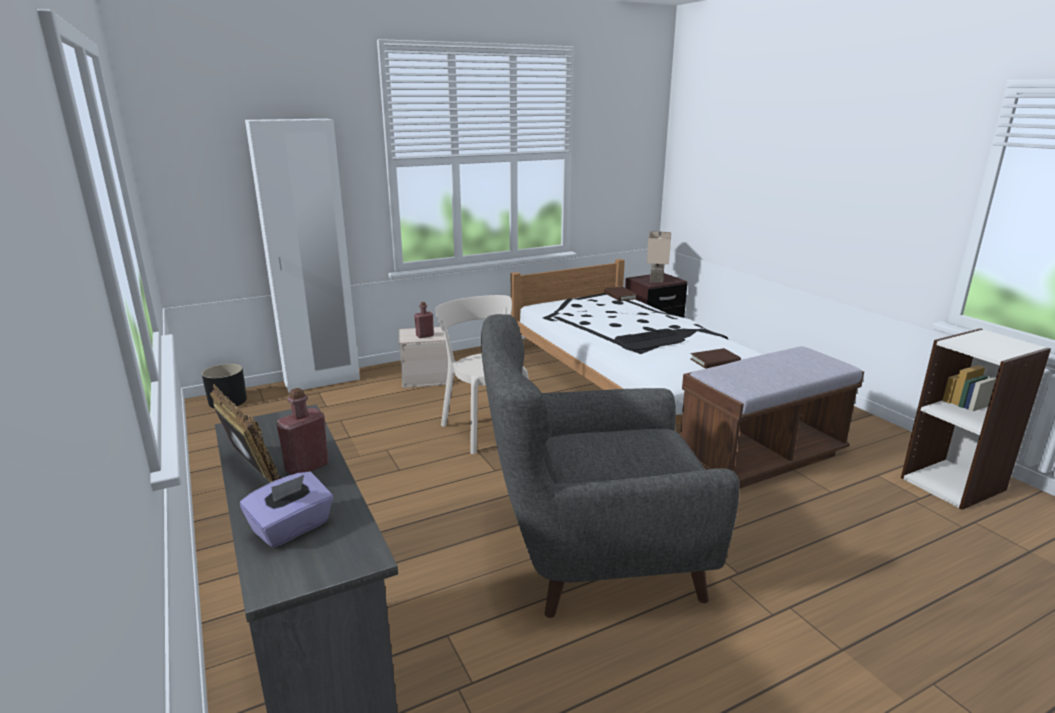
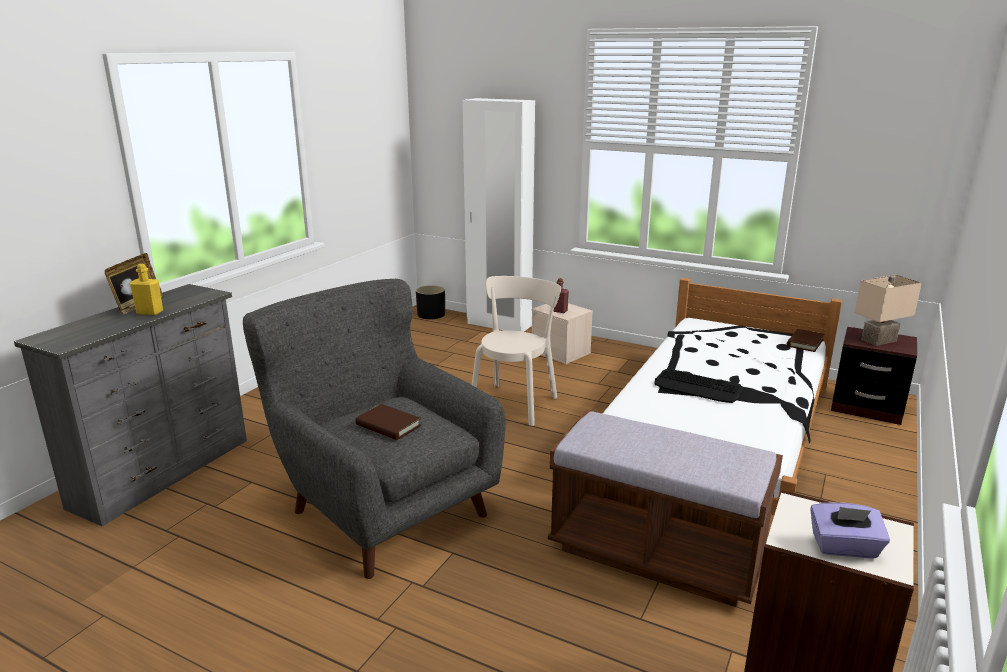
camera: 55 degrees right, 0 degrees up
(292, 528) = (85, 327): purple tissue box -> purple tissue box (844, 547)
(307, 467) = (150, 312): red bottle -> yellow bottle
(715, 361) = (706, 431): brown book -> brown book (388, 425)

